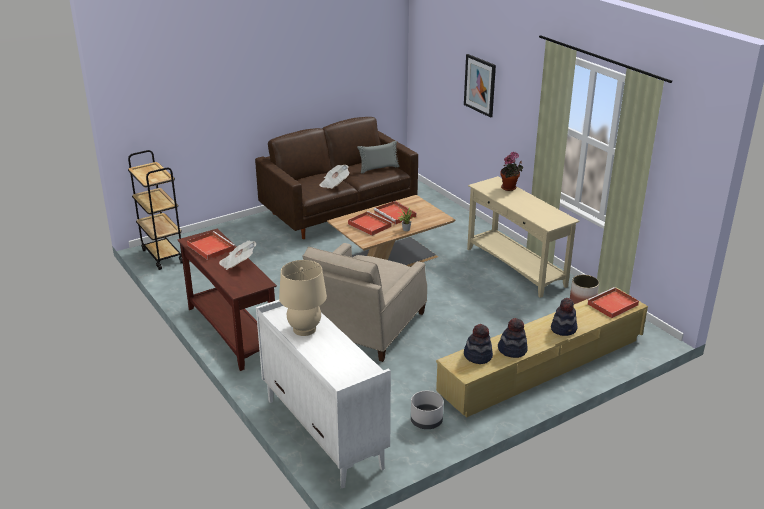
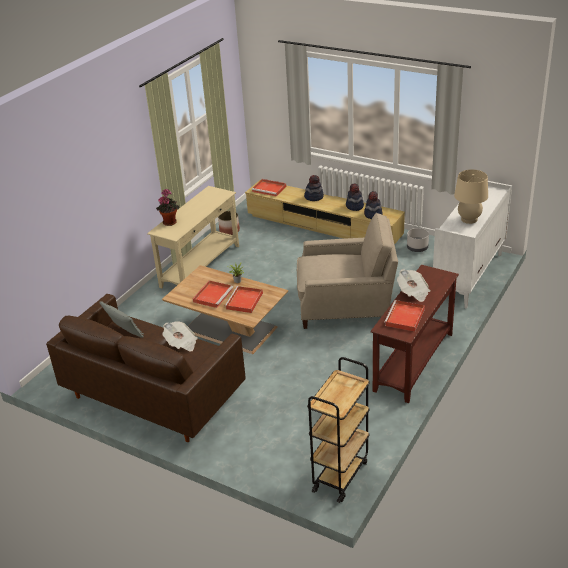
camera: 115 degrees left, 5 degrees up
(480, 85) = (84, 191): picture -> none

